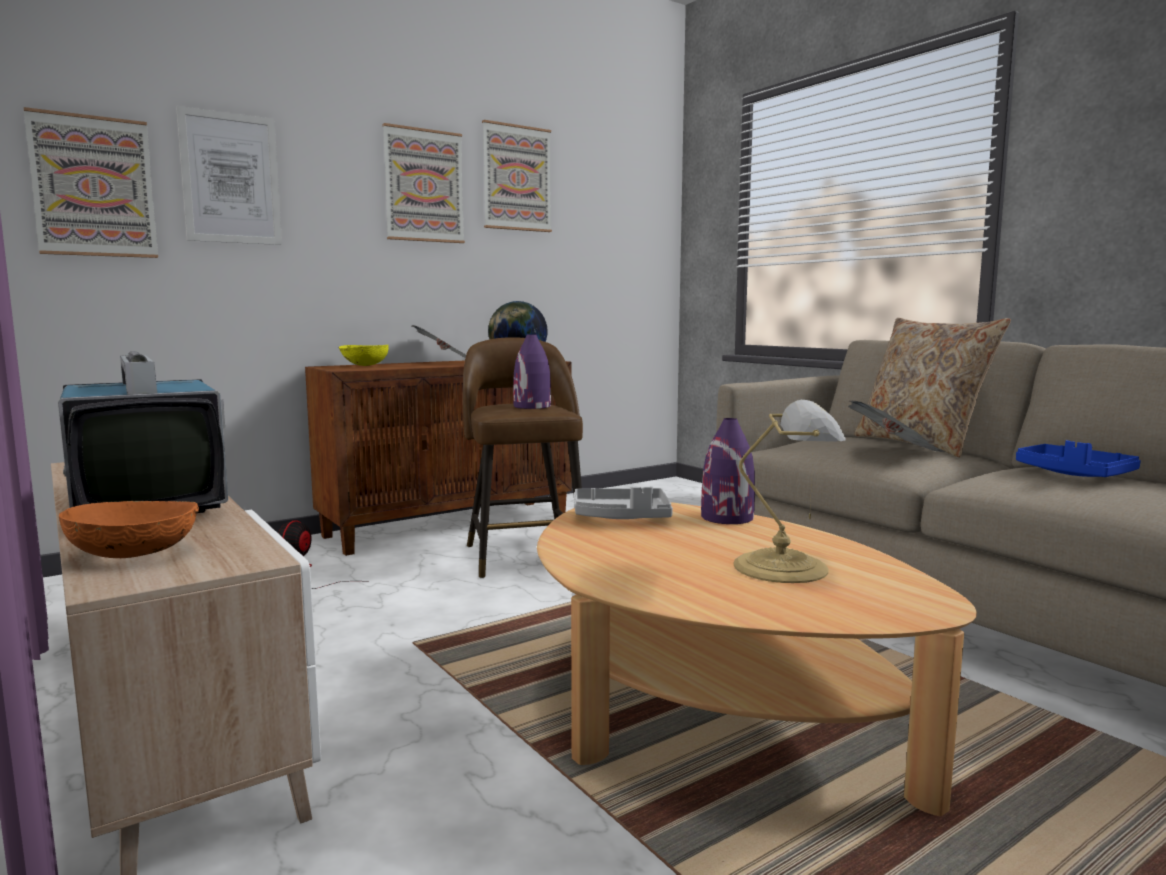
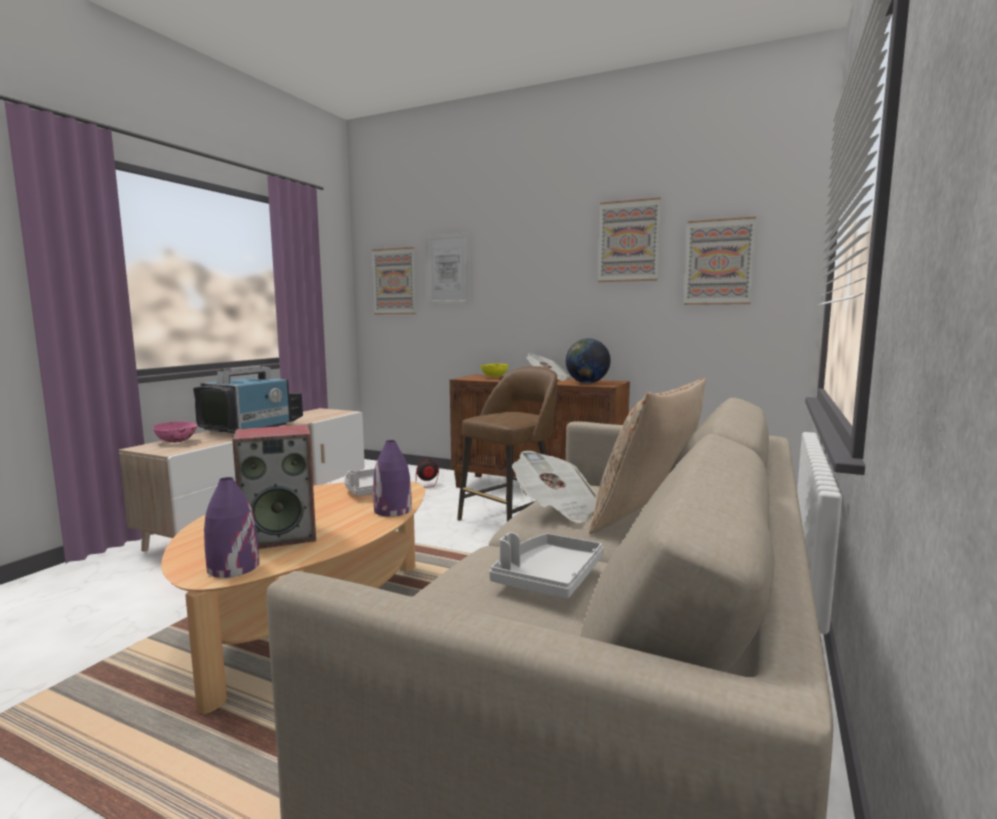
camera: 60 degrees right, 0 degrees up
(135, 554) = (177, 442): orange bowl -> pink bowl
(423, 186) = (554, 258): picture -> picture (719, 262)
(532, 406) = (509, 416): purple vase -> purple vase (233, 567)
(786, 567) = (280, 536): table lamp -> speaker
(1072, 474) = (548, 578): blue tray -> grey tray

